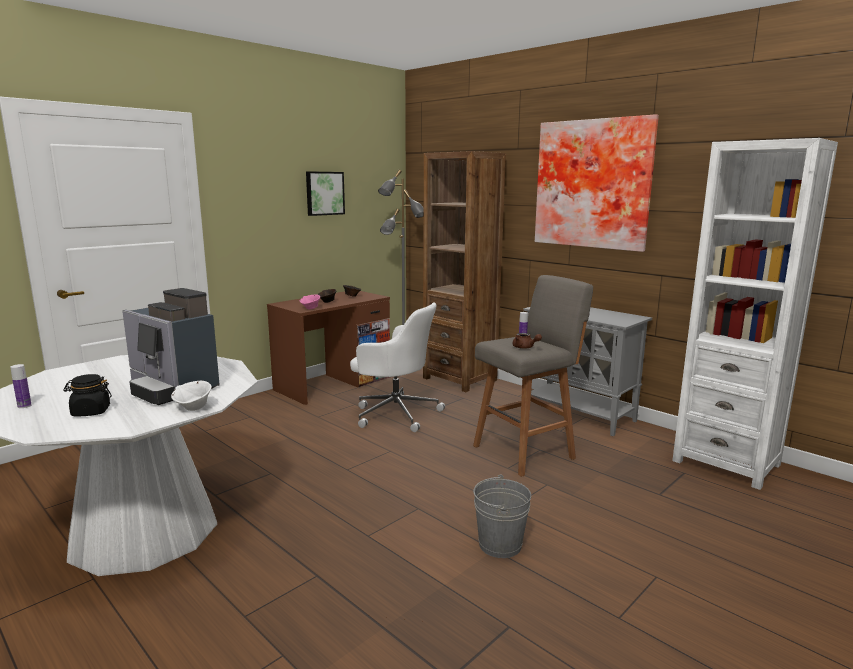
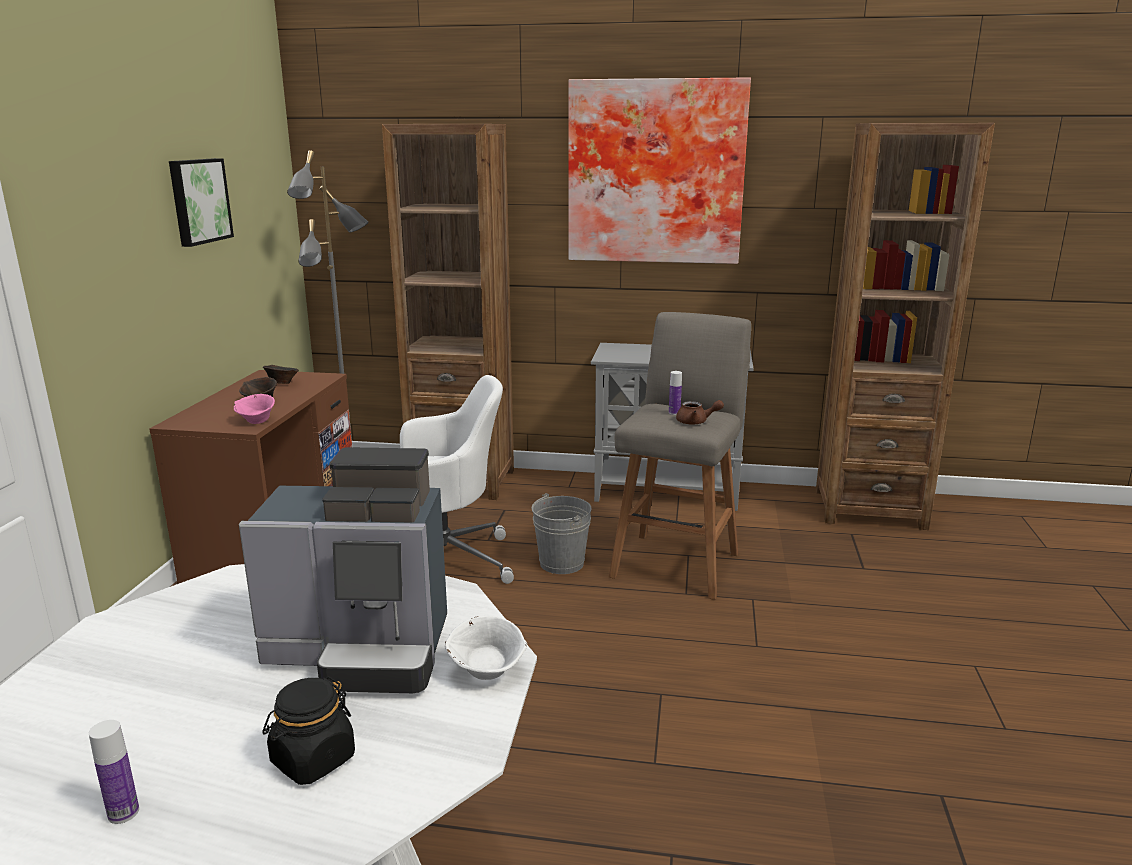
camera: 35 degrees left, 5 degrees up
(500, 544) = (807, 699): grey bucket -> grey bucket (561, 563)
(726, 463) = (869, 509): white bookcase -> brown bookcase

